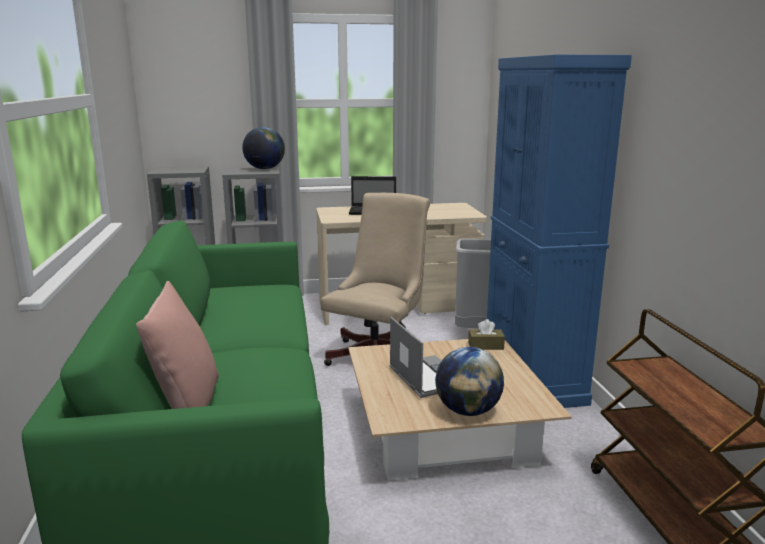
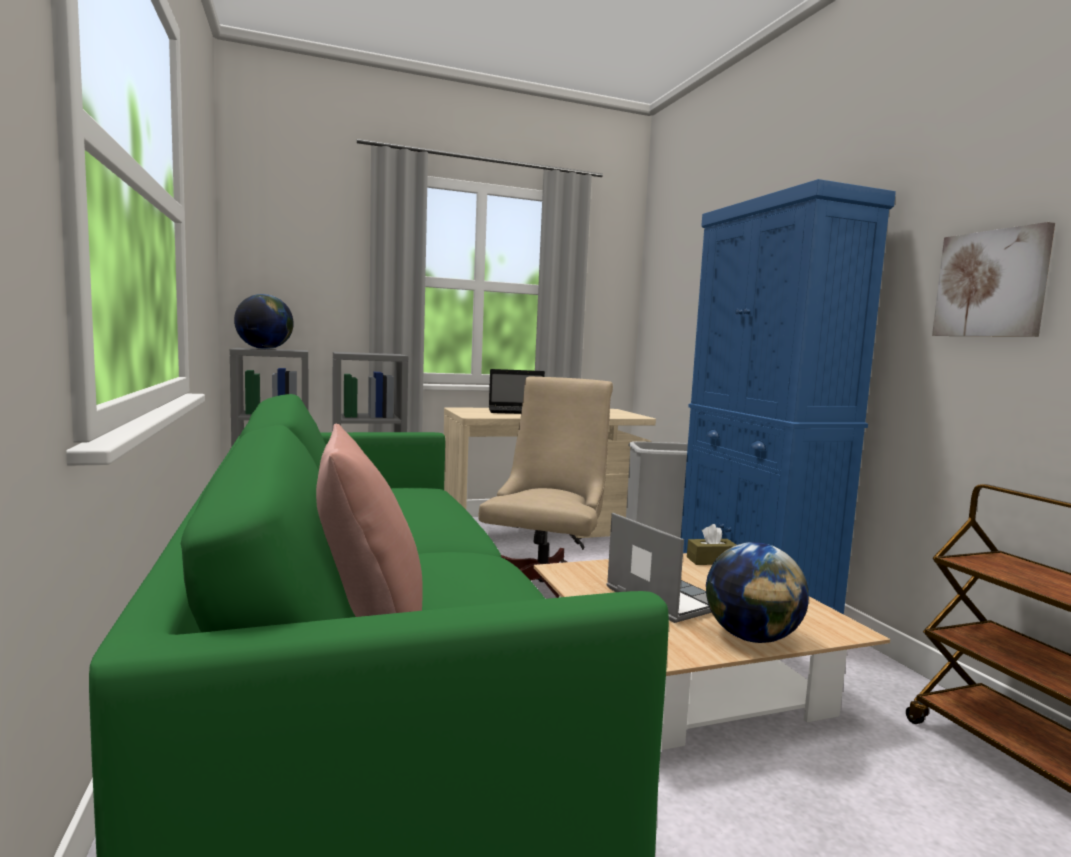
camera: 10 degrees left, 10 degrees down
(264, 169) = (385, 353): globe -> globe (264, 349)
(680, 147) = (991, 284): none -> picture

